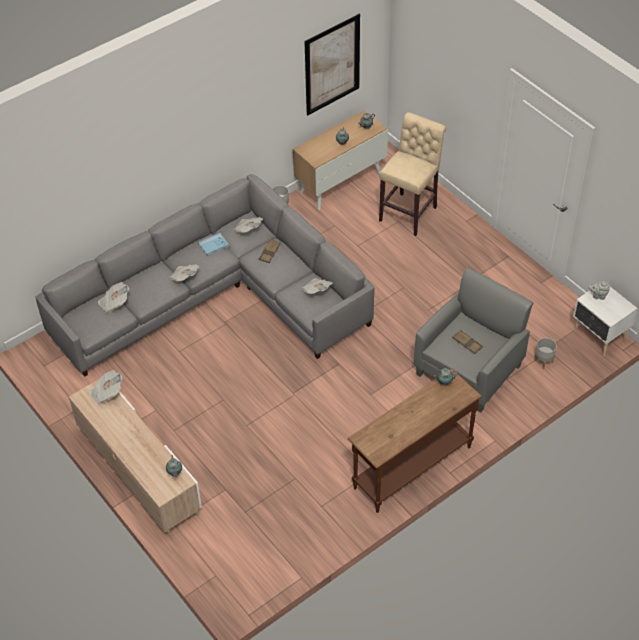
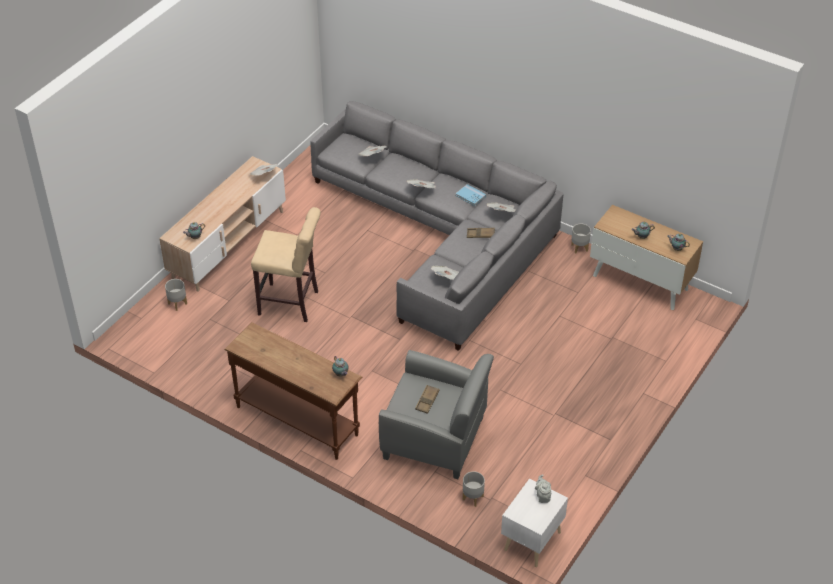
camera: 70 degrees right, 5 degrees down
(208, 537) = (177, 303): none -> grey planter
(332, 65) = (676, 160): picture -> none
(410, 212) = (630, 345): beige stool -> beige stool (292, 304)

